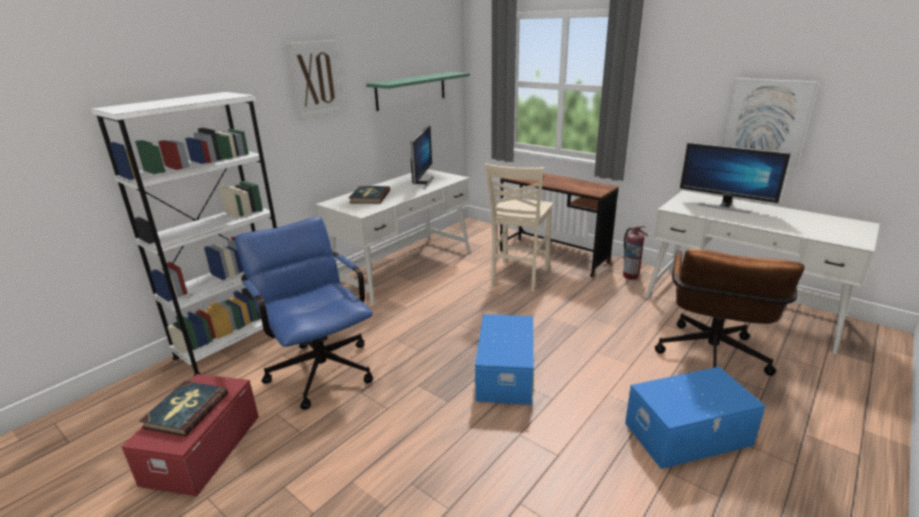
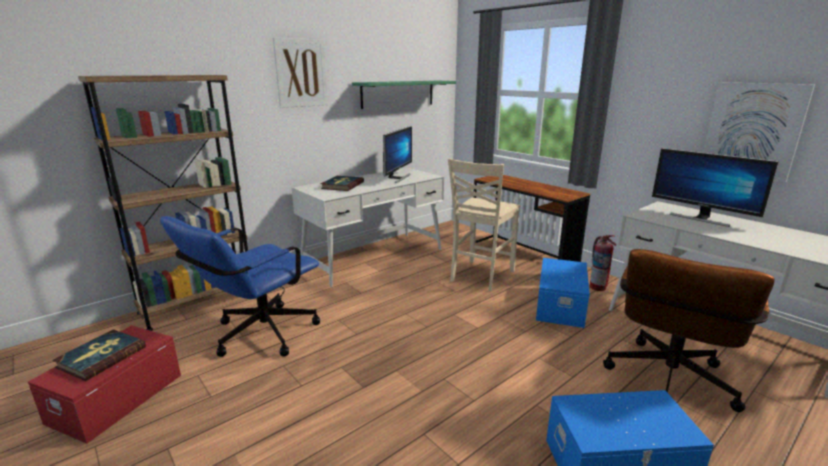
camera: 10 degrees right, 5 degrees down
(237, 341) = (198, 305): white bookcase -> brown bookcase
(319, 366) = (257, 336): blue office chair -> blue office chair turned 120 degrees counterclockwise
(504, 374) = (431, 367): blue storage box -> blue storage box (559, 305)

